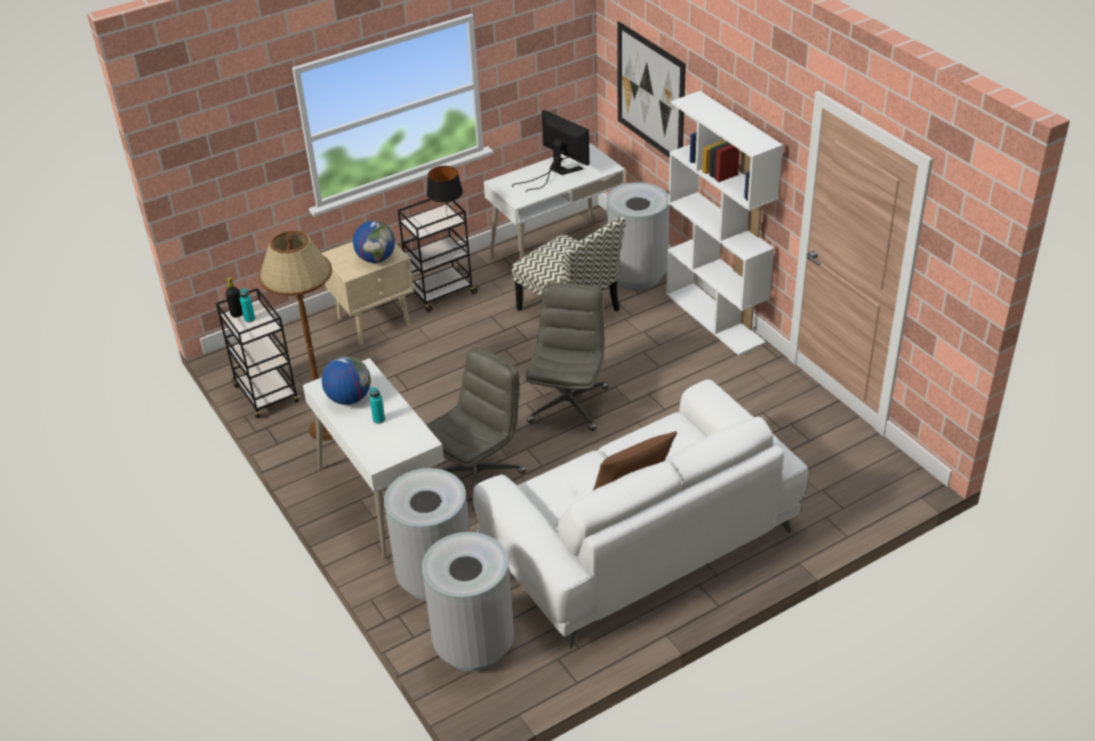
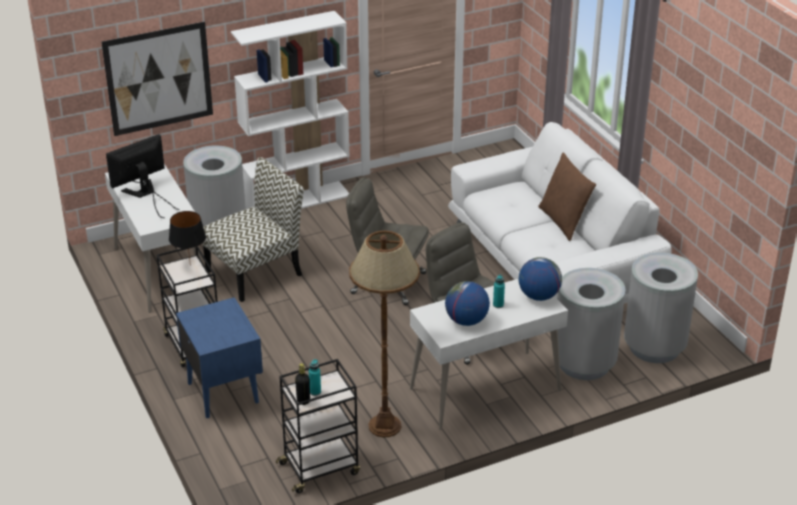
camera: 85 degrees left, 5 degrees down
(375, 321) = (223, 391): beige nightstand -> blue nightstand
(376, 259) = (227, 317): globe -> globe (538, 296)

